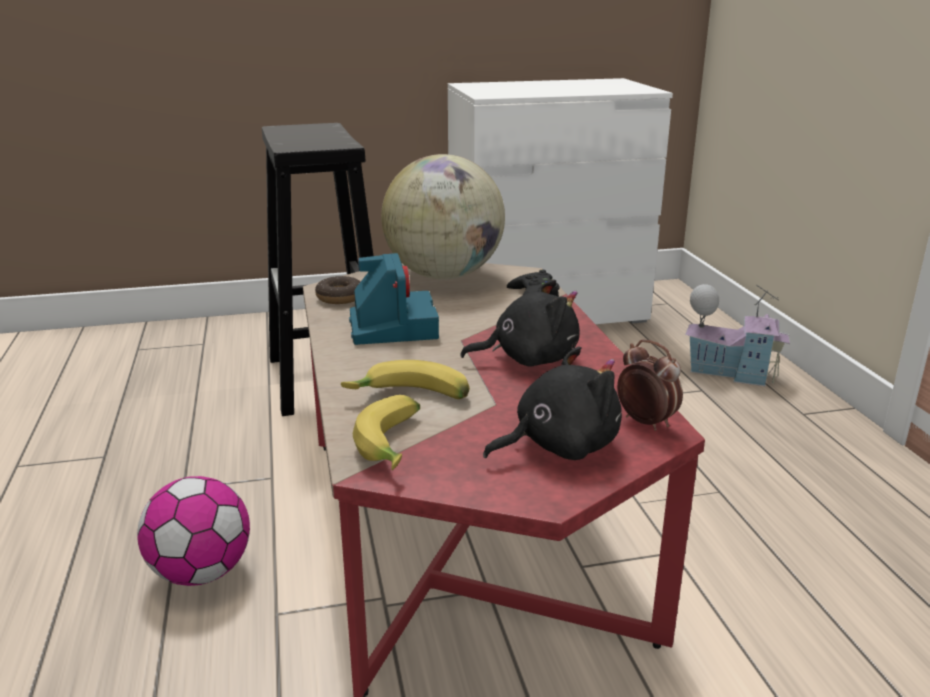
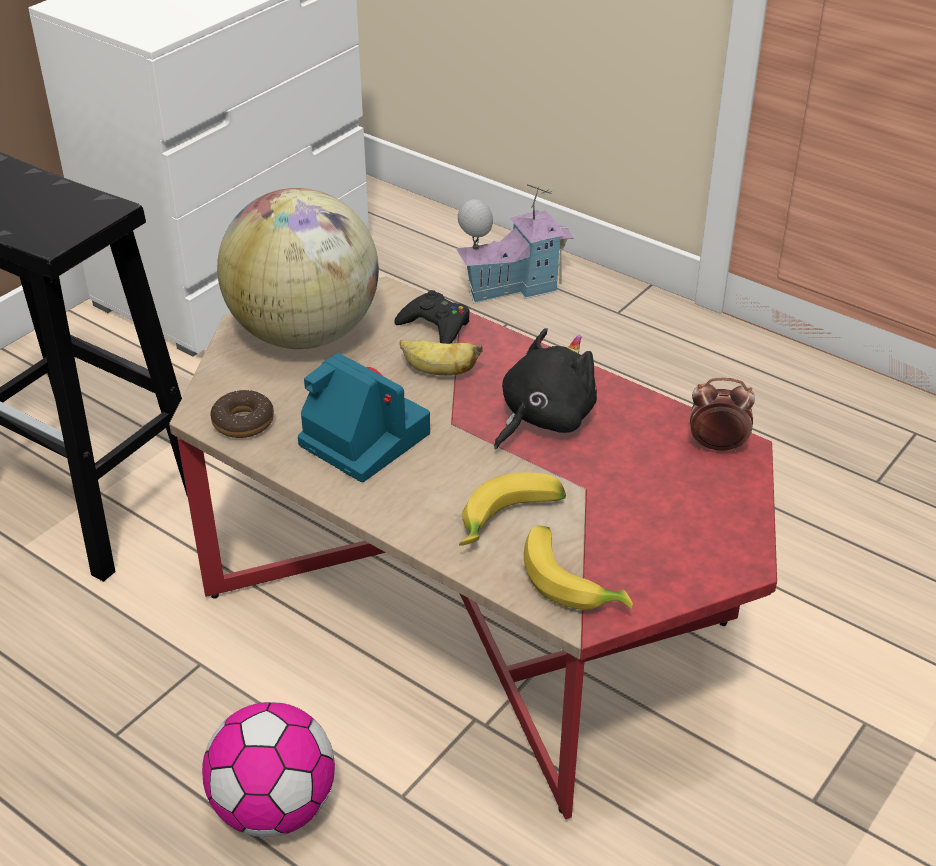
camera: 40 degrees left, 15 degrees up
(496, 315) = (438, 371): none -> banana
(559, 446) = (689, 508): black plush toy -> none

